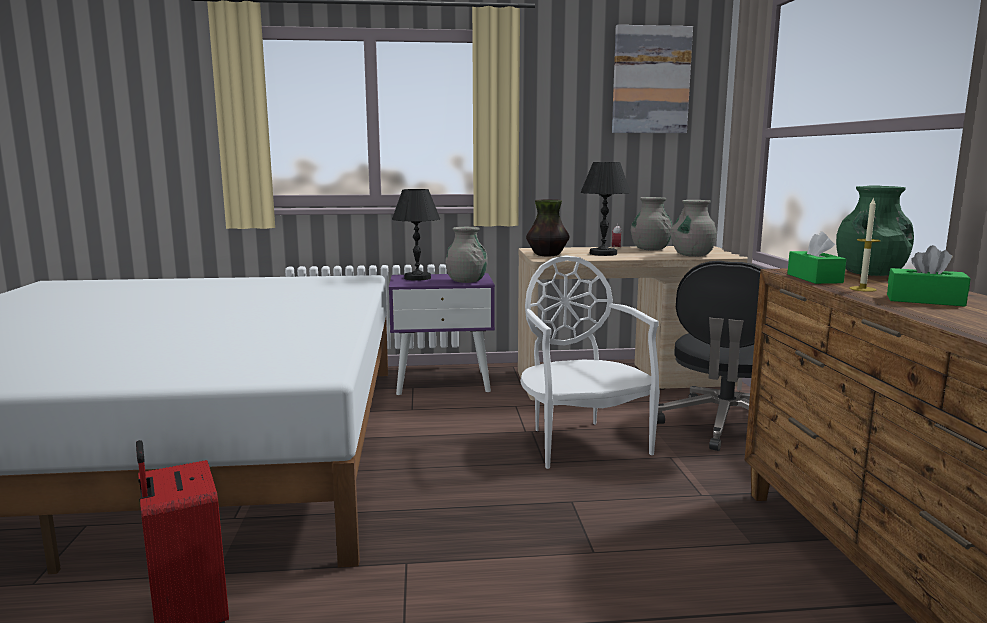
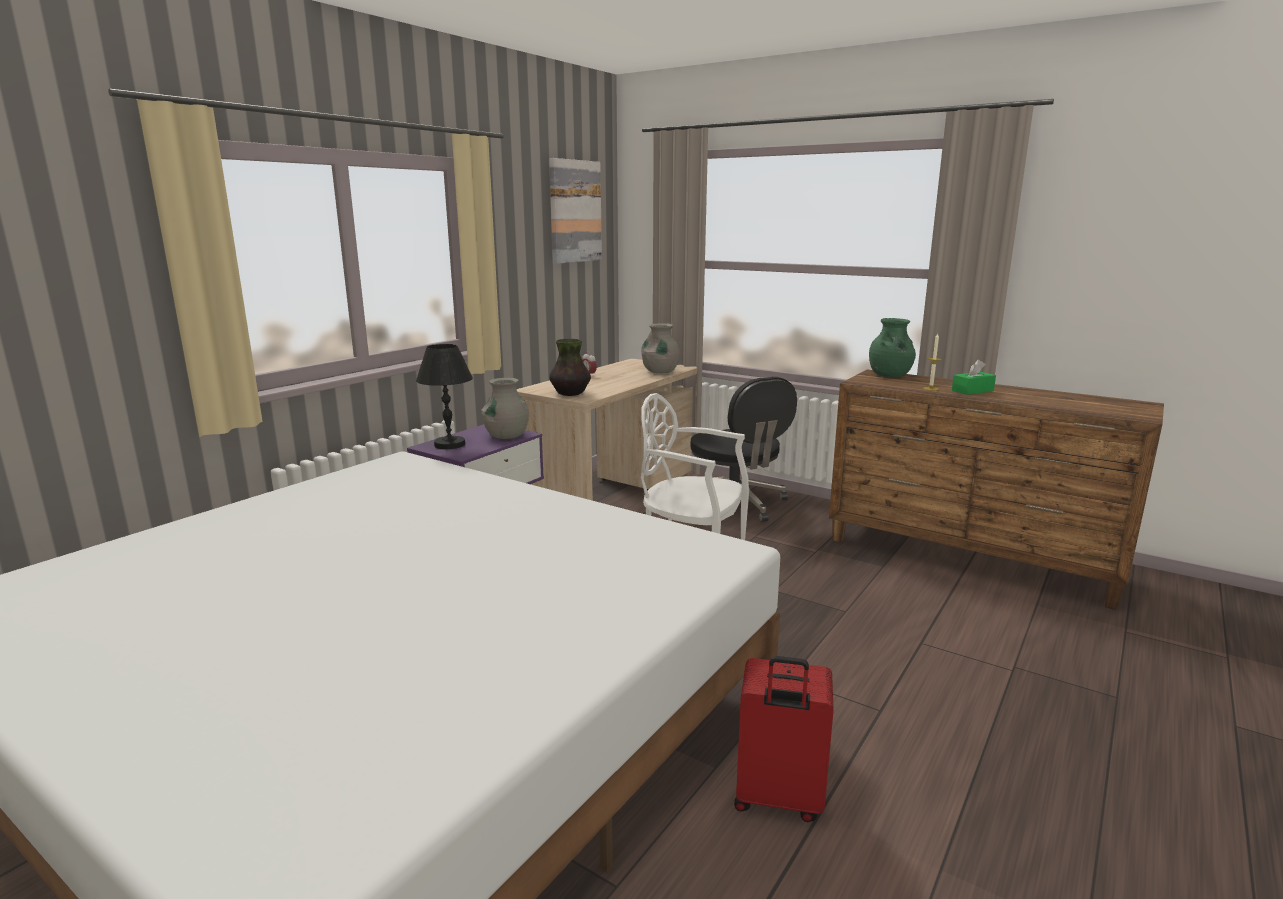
camera: 50 degrees left, 5 degrees up
(602, 253) = (601, 383): black table lamp -> none
(650, 249) = (612, 371): grey vase -> none
(814, 278) = (889, 385): green tissue box -> none

